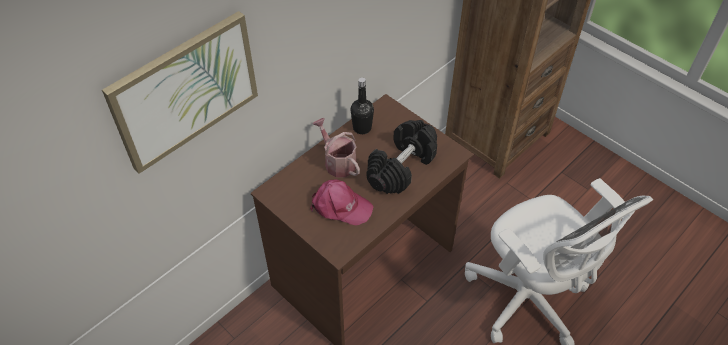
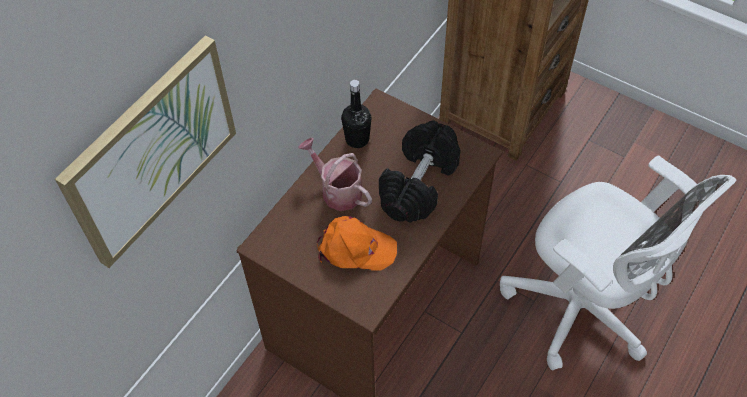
camera: 10 degrees left, 5 degrees up
(340, 206) = (355, 248): pink cap -> orange cap

